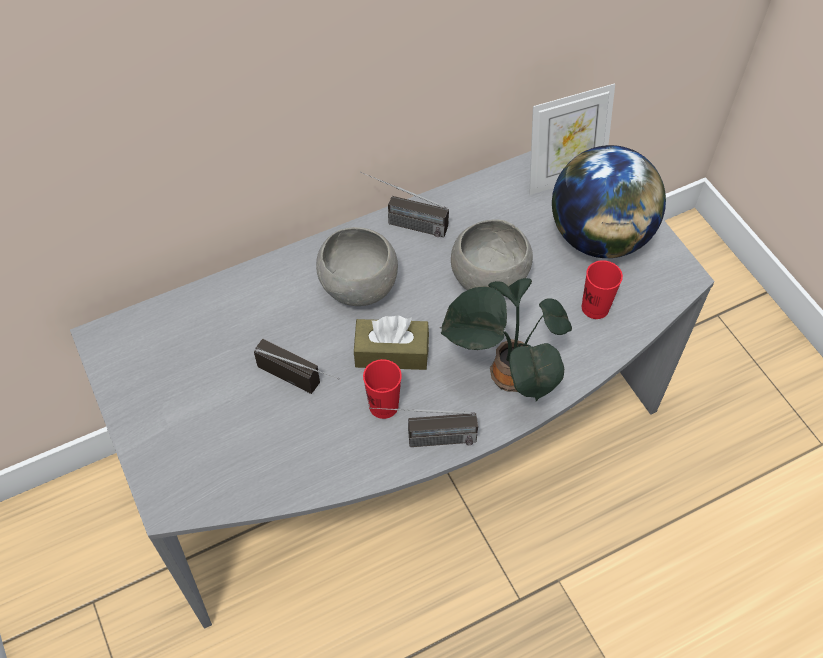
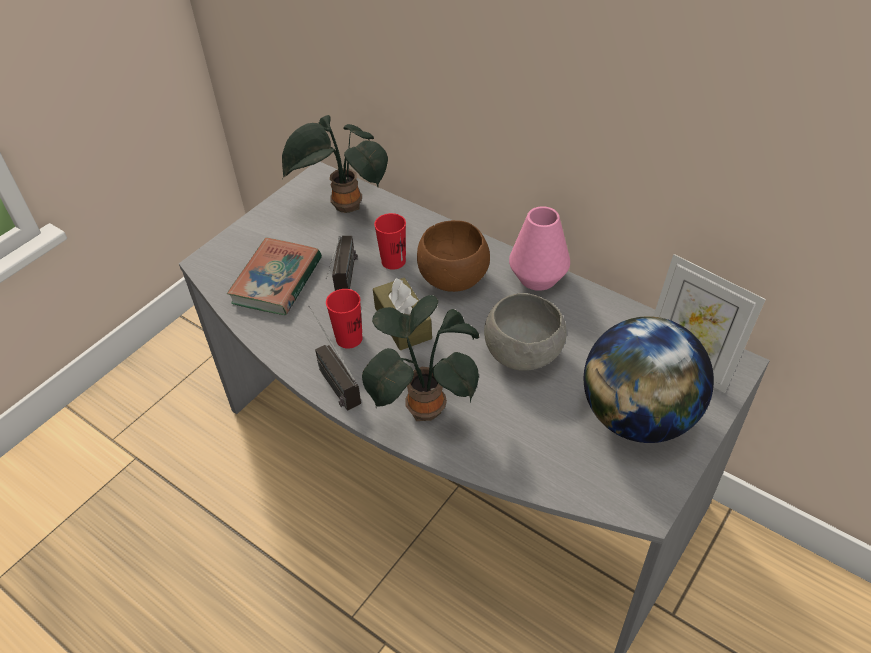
camera: 65 degrees right, 10 degrees down
(177, 335) = (343, 207): none -> potted plant
(253, 441) = (277, 281): none -> book
(359, 287) = (452, 279): grey bowl -> brown bowl
(402, 223) = (538, 277): radio -> pink vase
(595, 308) = (549, 444): red cup -> red cup (393, 261)

